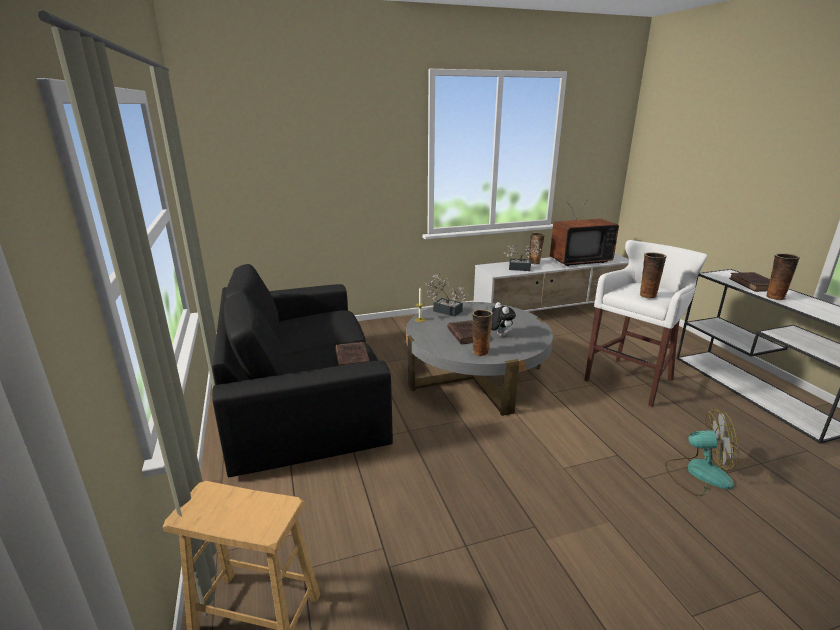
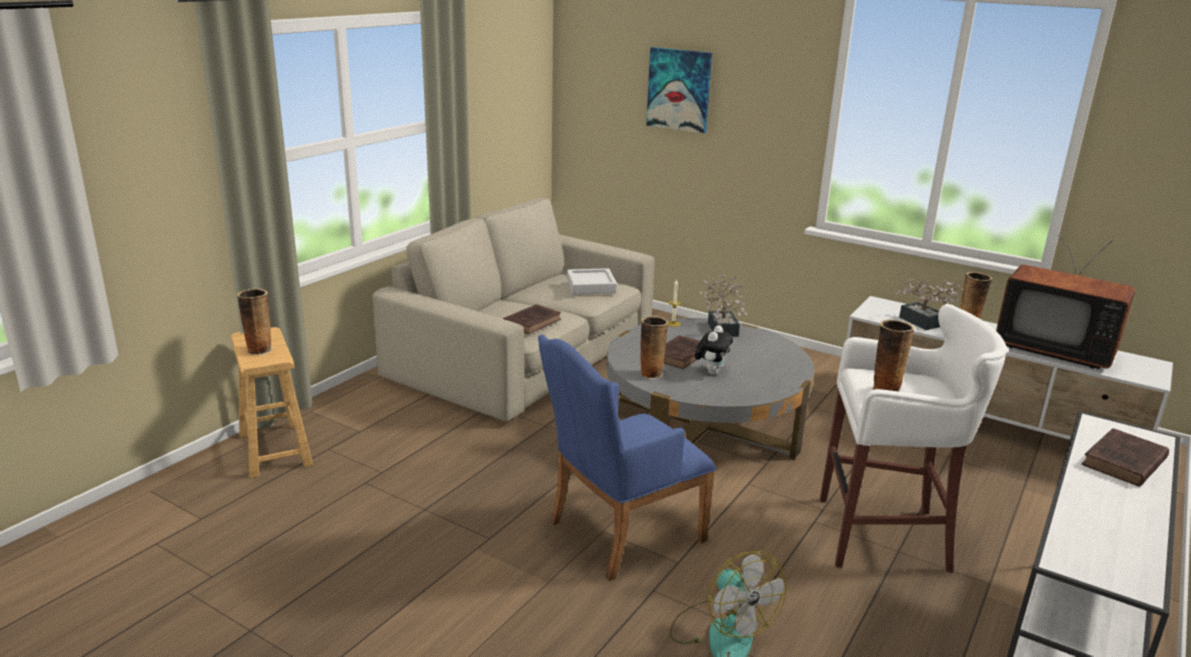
camera: 50 degrees right, 0 degrees up
(303, 395) = (525, 356): black sofa -> beige sofa
(314, 156) = (679, 90): none -> picture
(329, 319) = (591, 286): none -> grey tray
(571, 463) = (618, 534): none -> blue armchair
(774, 297) = (1085, 483): vase -> vase (259, 350)

